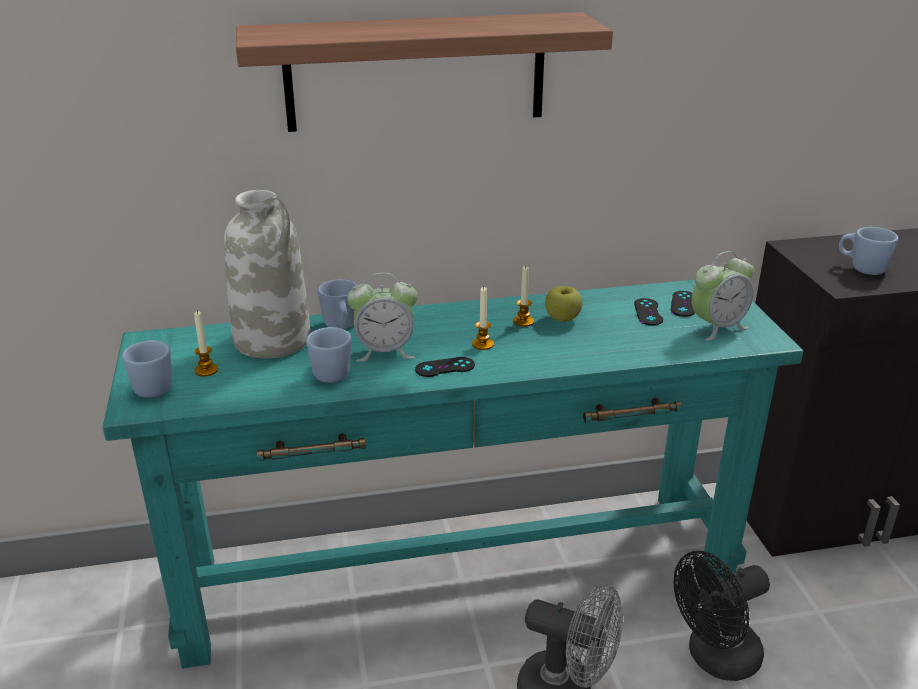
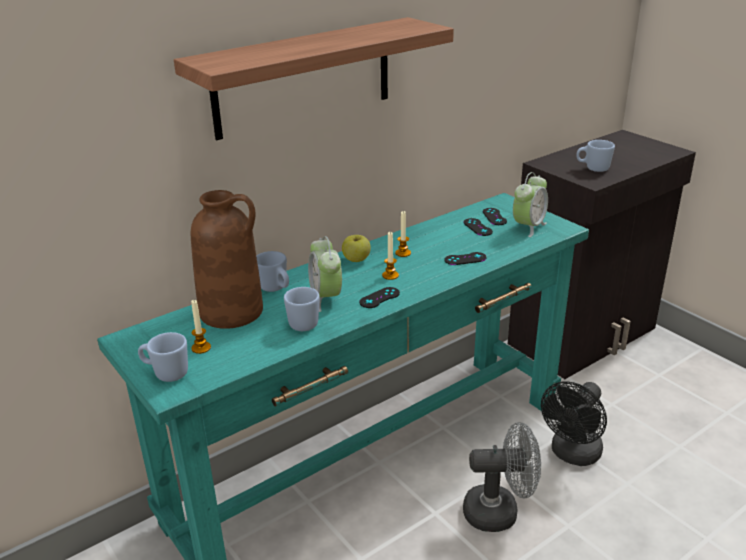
camera: 25 degrees left, 0 degrees up
(274, 340) = (232, 311): white vase -> brown vase
(384, 351) = (326, 298): alarm clock -> alarm clock turned 105 degrees clockwise
(562, 319) = (427, 245): apple -> apple (356, 260)
(594, 347) = (465, 259): none -> black game controller

